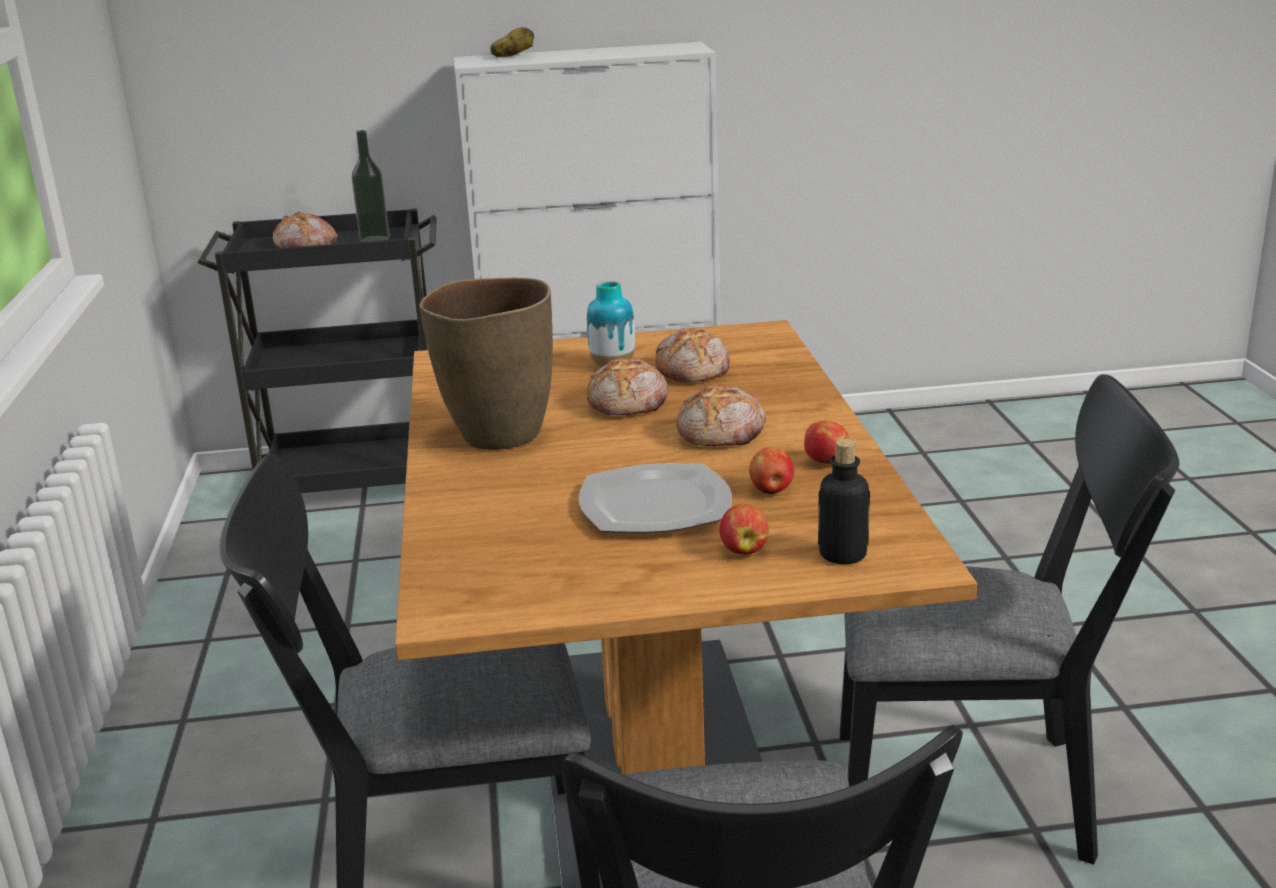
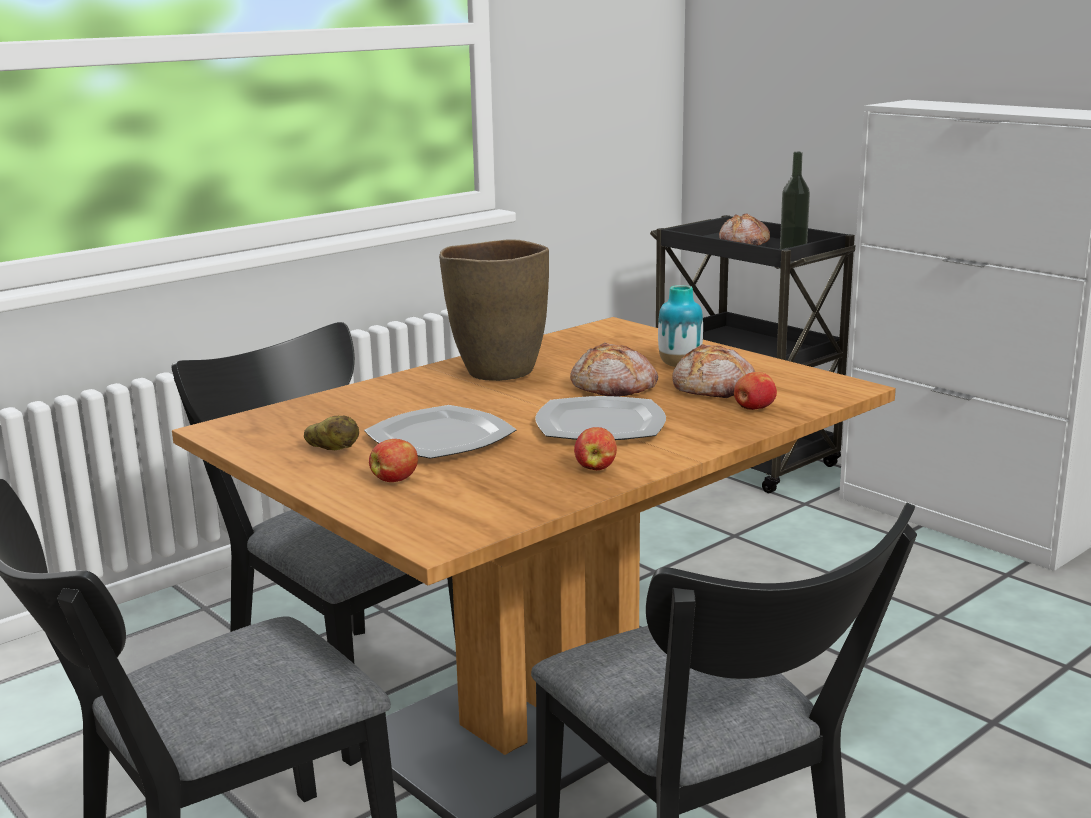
camera: 55 degrees right, 5 degrees down
(513, 56) = (945, 103): potato -> potato (333, 451)
(722, 433) = (602, 425): bread -> plate
(771, 491) = (512, 464): apple -> apple (753, 409)
(843, 554) = (423, 511): bottle -> none

